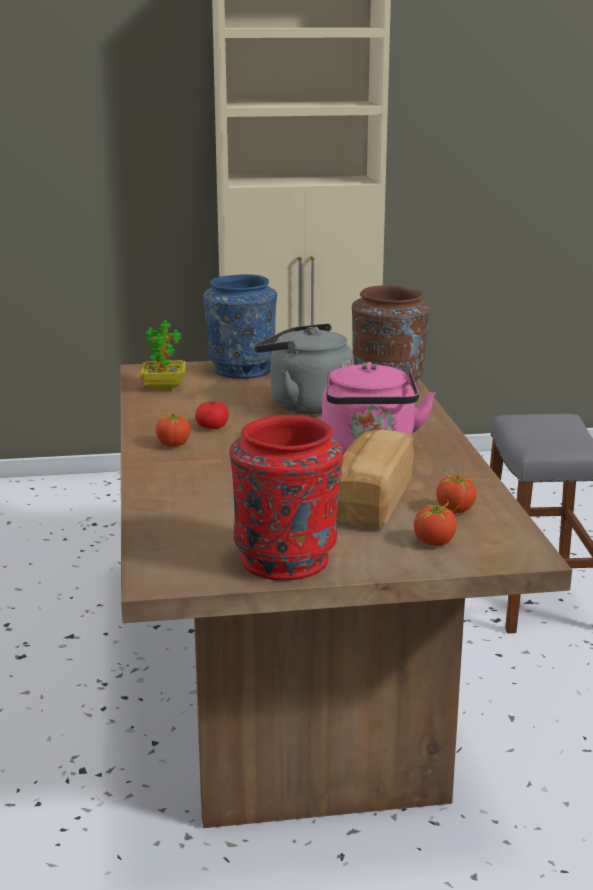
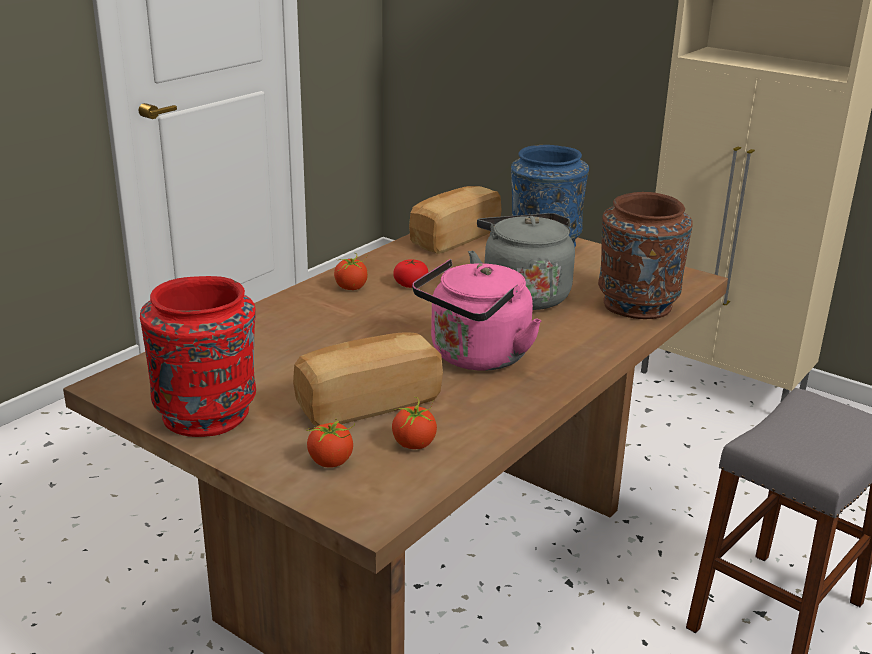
camera: 45 degrees right, 5 degrees up
(164, 387) = (453, 238): potted plant -> bread

